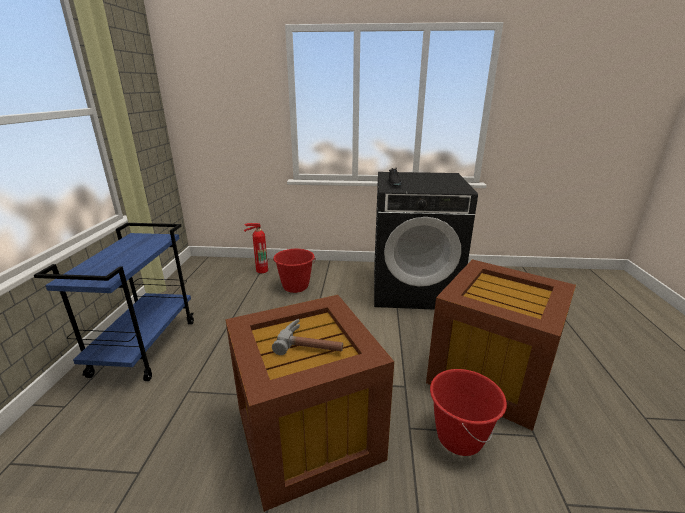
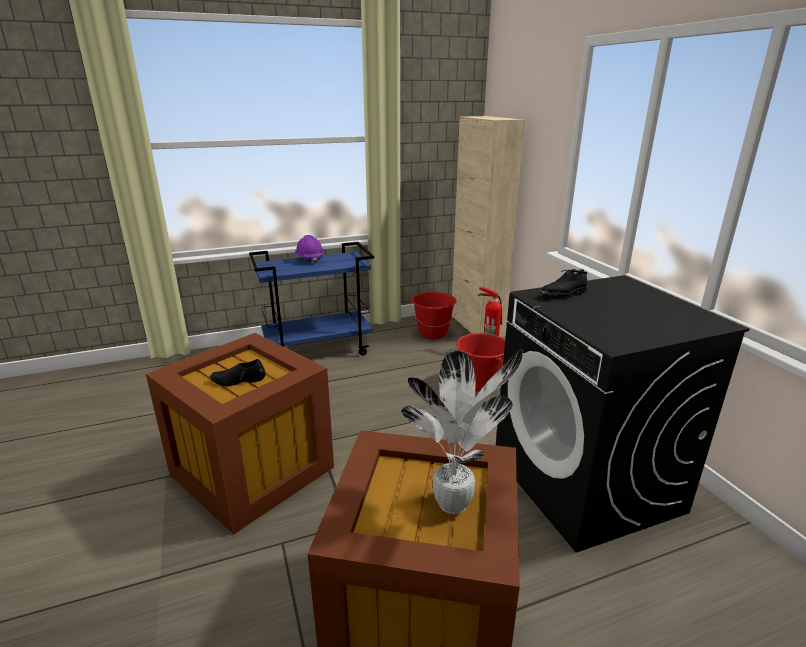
camera: 65 degrees right, 0 degrees up
(107, 254) = (309, 259): none -> purple hard hat
(221, 263) = (476, 325): none -> beige cabinet
(312, 344) = (238, 380): hammer -> black shoe
(459, 437) = (281, 592): red bucket -> red bucket (433, 333)
(512, 288) = (456, 505): none -> potted plant

